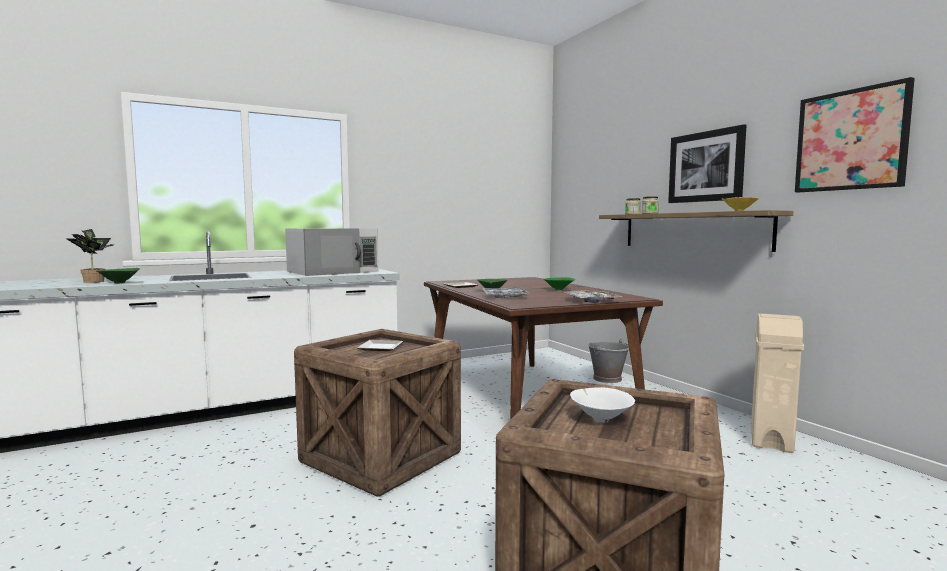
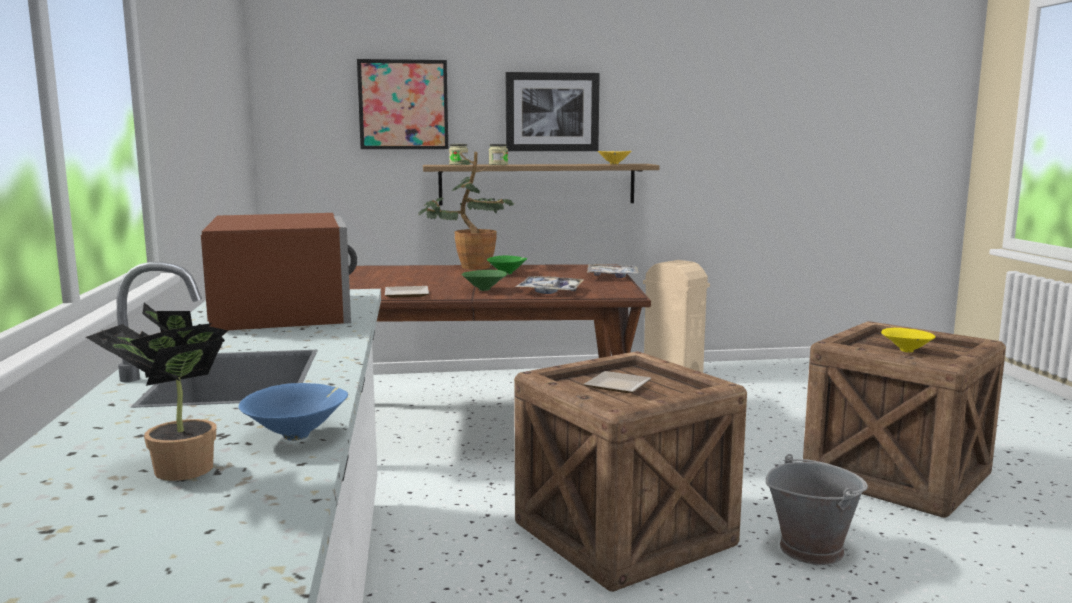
camera: 70 degrees left, 5 degrees up
(120, 283) = (299, 435): green bowl -> blue bowl
(333, 271) = (282, 310): white microwave -> brown microwave
(573, 285) = (469, 266): none -> potted plant
(600, 419) = (905, 351): white bowl -> yellow bowl
(607, 379) = (456, 382): grey bucket -> grey bucket (811, 549)
(851, 140) = (693, 104): picture -> picture (403, 105)

